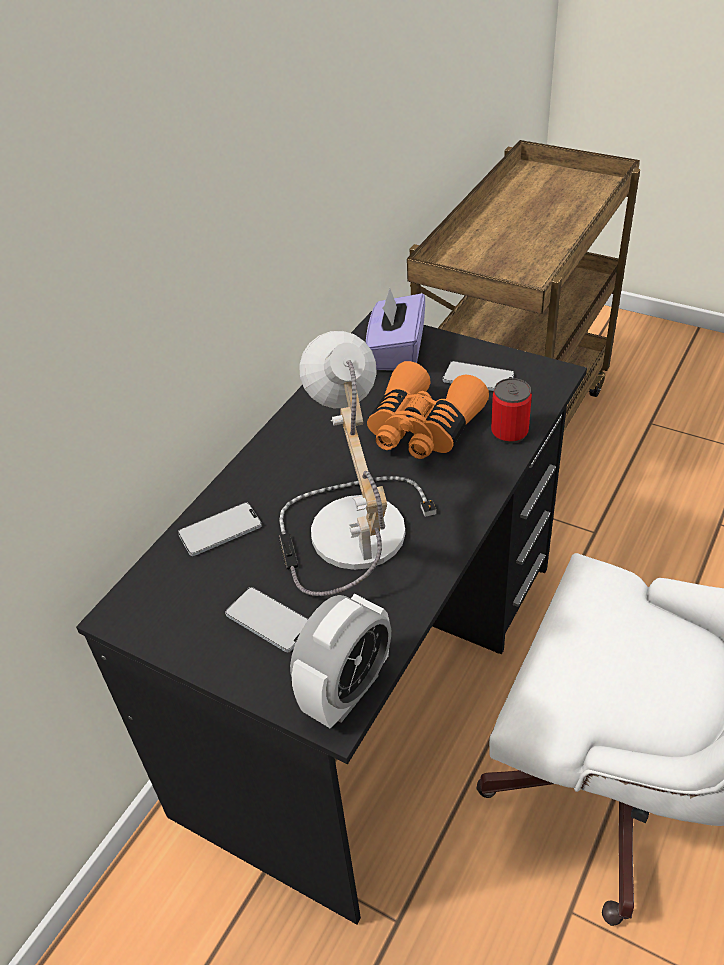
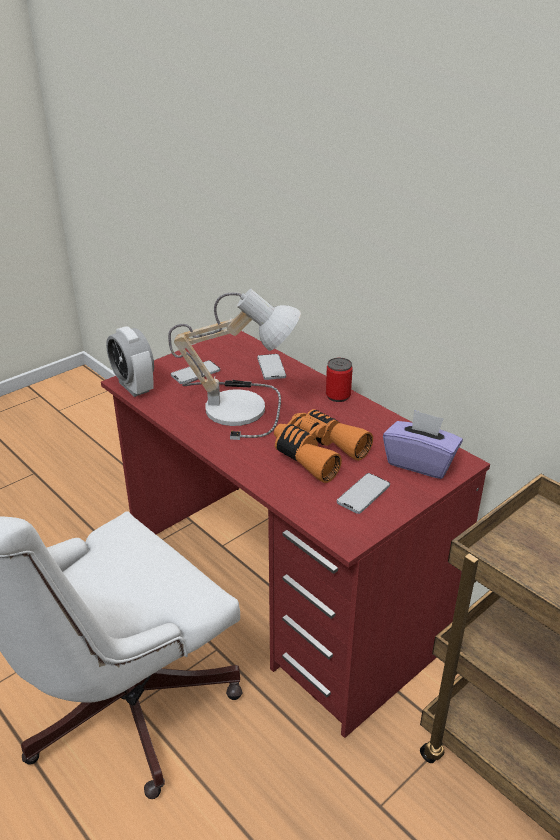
camera: 105 degrees right, 10 degrees down
(377, 682) = (281, 591): black desk -> red desk
(509, 432) = (288, 491): can -> can (338, 396)

